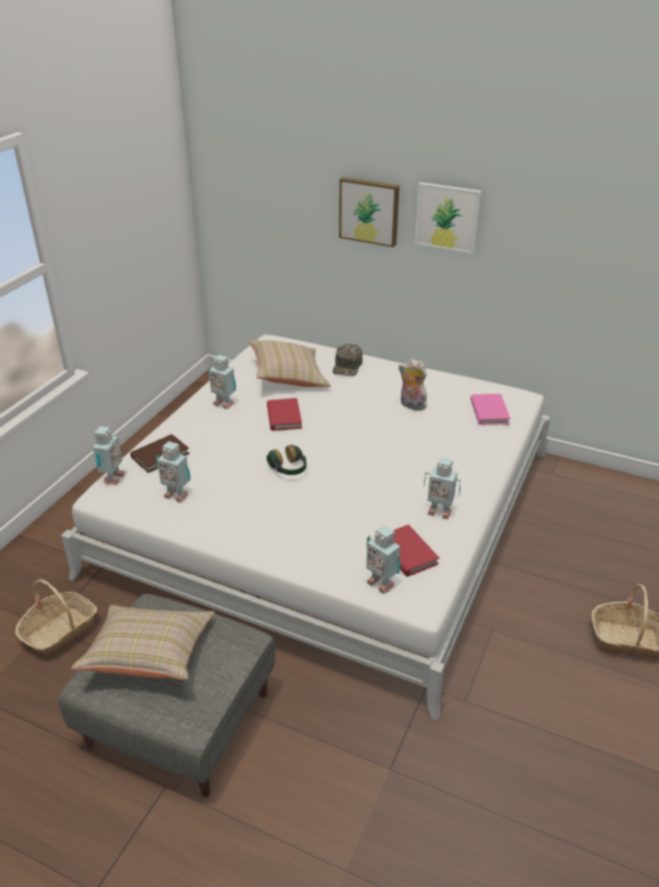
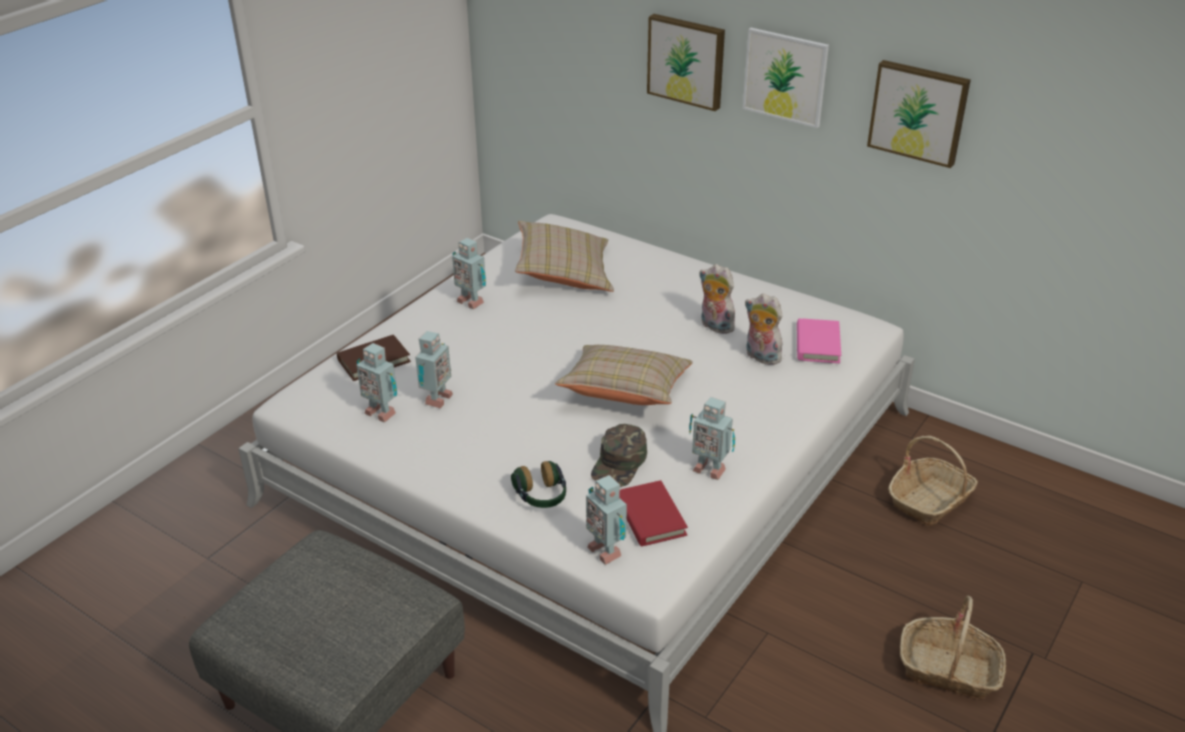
camera: 10 degrees right, 0 degrees up
(60, 631) = (223, 566): basket -> basket (930, 500)
(112, 479) = (308, 384): toy robot -> toy robot (436, 399)
(149, 655) = (304, 604): beige pillow -> beige pillow (625, 393)
(284, 417) = (542, 326): red book -> none
(289, 469) = (530, 393): headphones -> headphones (541, 496)
(347, 365) = (646, 265): green cap -> green cap (620, 463)
(451, 425) = (760, 357): none -> plush toy
(551, 236) = (919, 112): none -> picture

